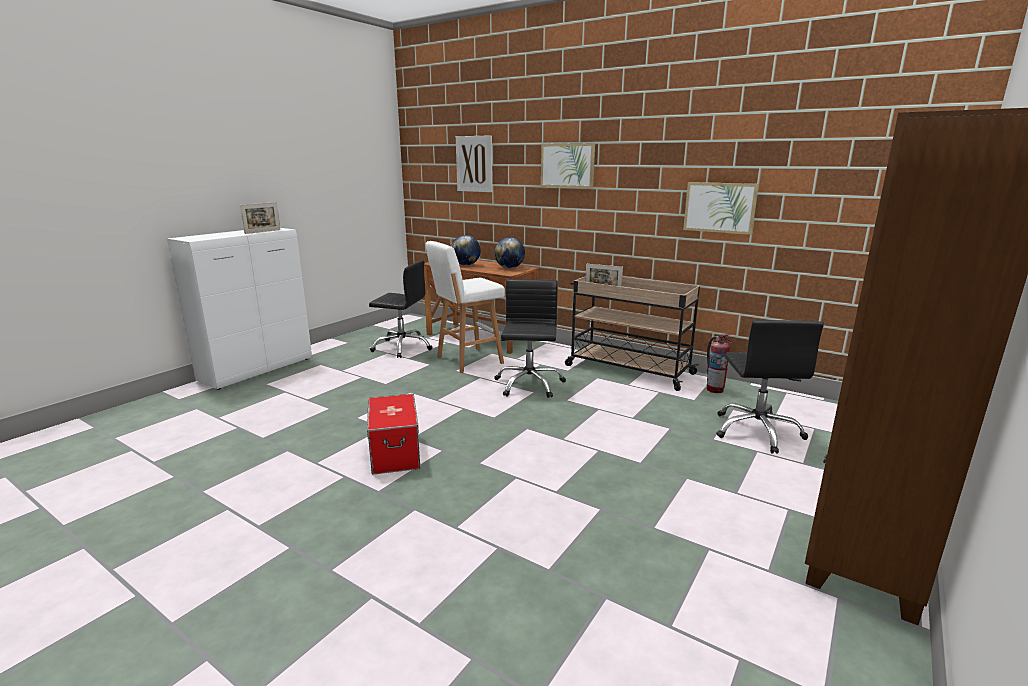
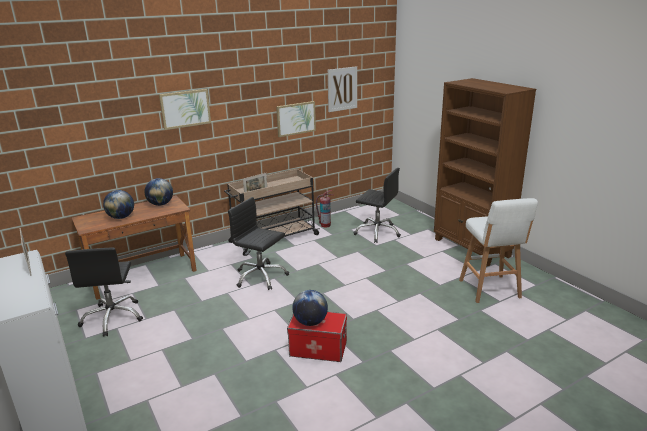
camera: 65 degrees left, 5 degrees up
(385, 407) = (310, 322): none -> globe
(402, 347) = (113, 318): black office chair -> black office chair turned 135 degrees clockwise
(467, 361) = (188, 291): white stool -> white stool (490, 290)
(474, 164) = (81, 122): picture -> picture (342, 89)

